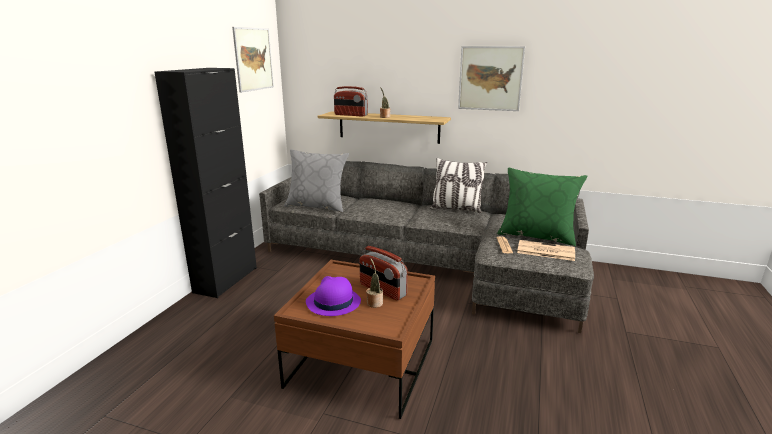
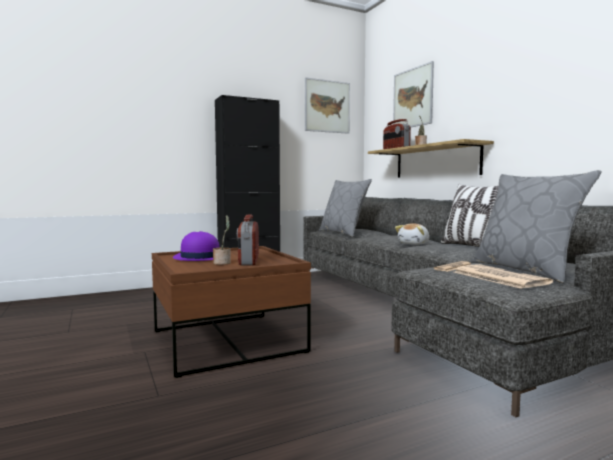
camera: 45 degrees right, 15 degrees down
(411, 213) = (414, 244): none -> plush toy
(490, 78) = (537, 83): picture -> picture (412, 98)
(536, 236) = (525, 270): green pillow -> grey pillow

